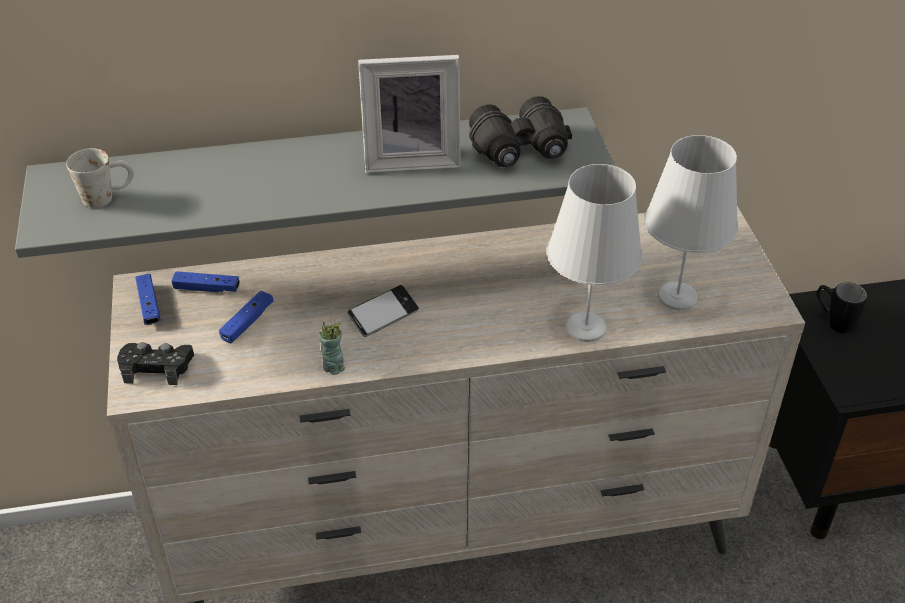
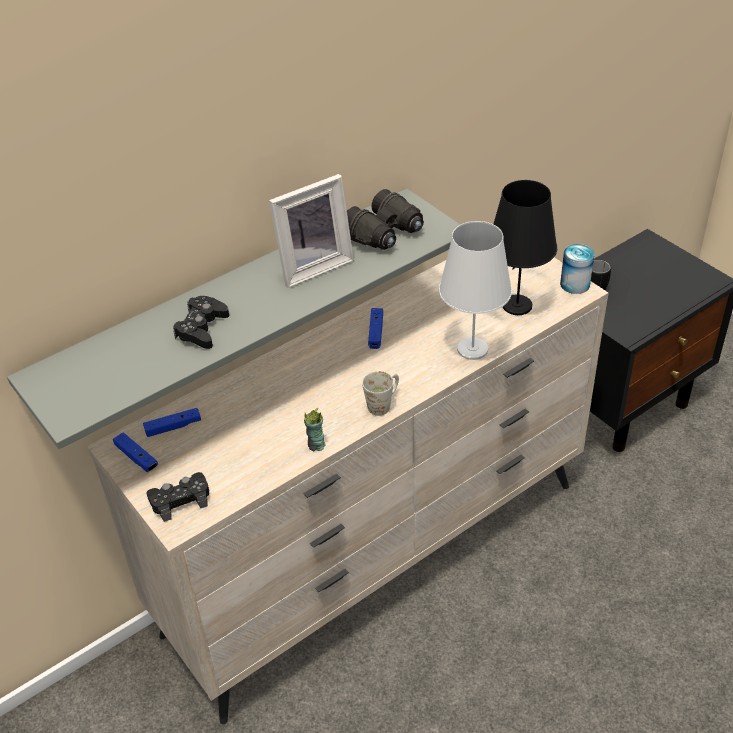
camera: 25 degrees left, 0 degrees up
(107, 196) = (99, 375): white mug -> white mug (383, 403)
(244, 185) = (202, 328): none -> black game controller
(247, 322) = (225, 439): blue game controller -> blue game controller (376, 332)
(383, 315) = (324, 395): phone -> none
(676, 296) = (516, 305): white table lamp -> black table lamp
(768, 297) = (575, 284): none -> can

